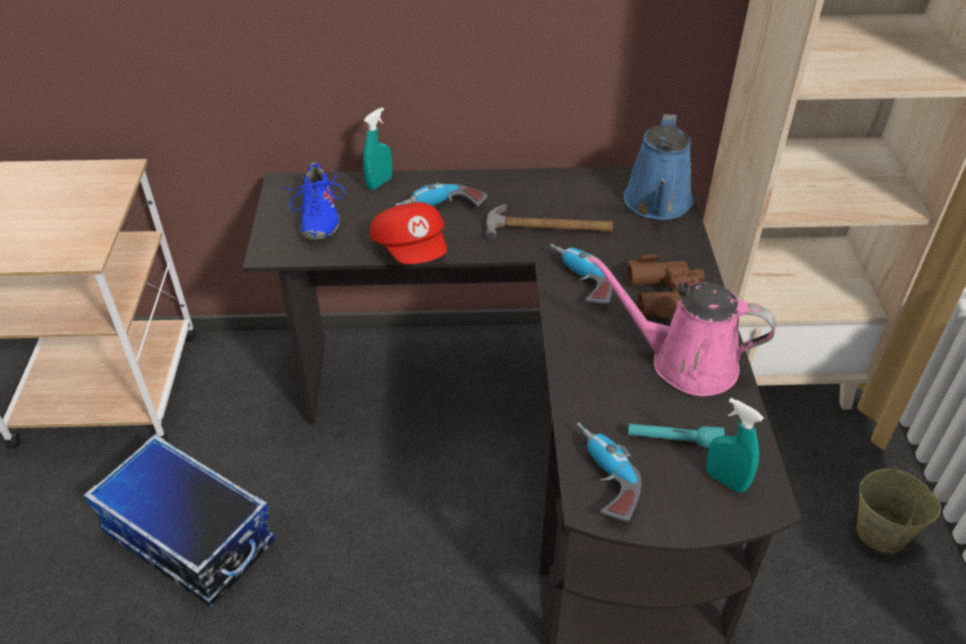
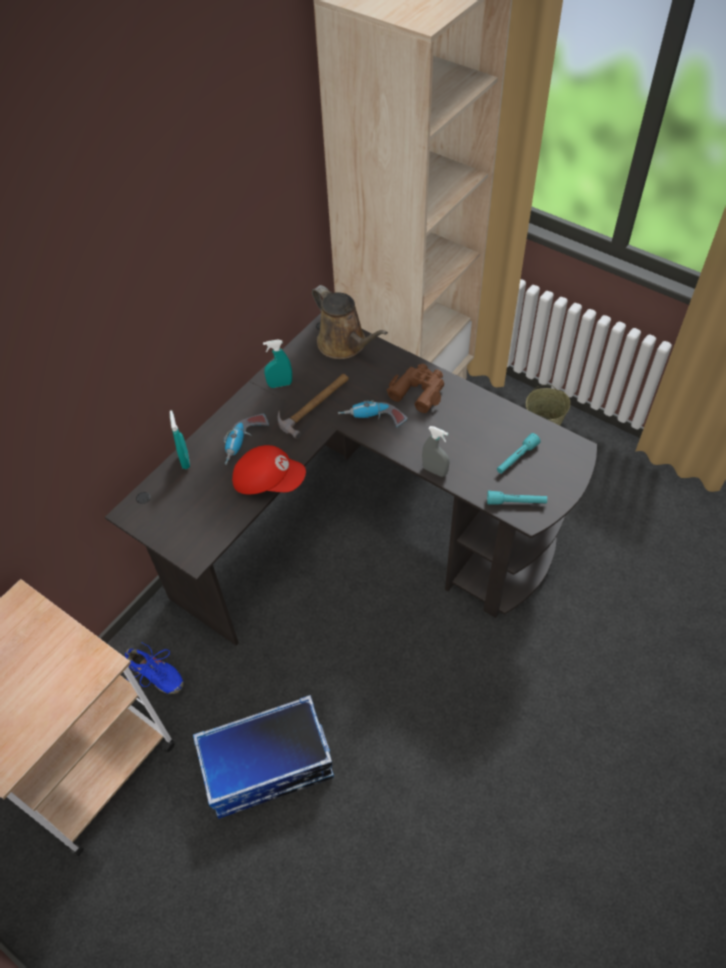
camera: 50 degrees left, 10 degrees up
(318, 217) = (187, 511): blue shoe -> blue shoe (156, 675)
(566, 372) = (434, 471): none -> grey spray bottle
(602, 478) = (516, 502): power drill -> turquoise flashlight
(657, 204) = (345, 344): blue watering can -> brown watering can
(685, 362) = (471, 418): pink watering can -> none
(725, 480) = (556, 455): turquoise spray bottle -> turquoise spray bottle (280, 384)

